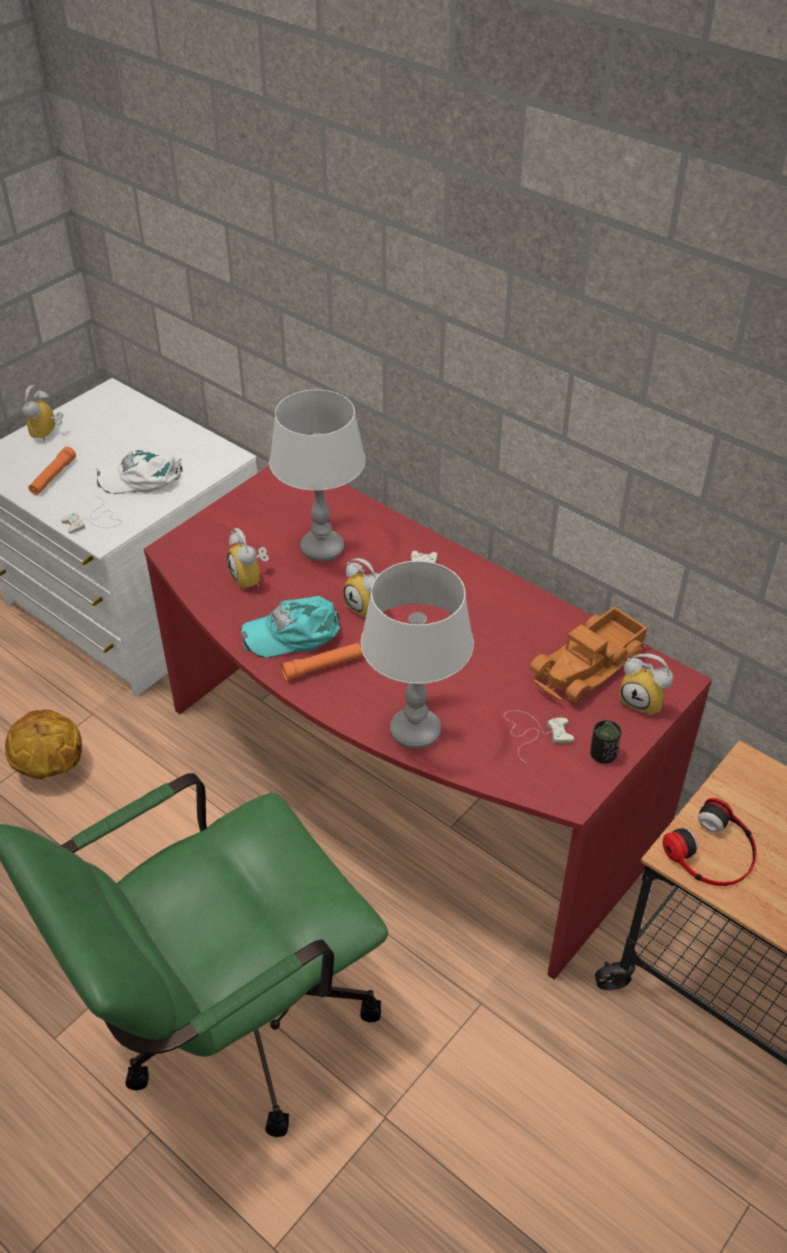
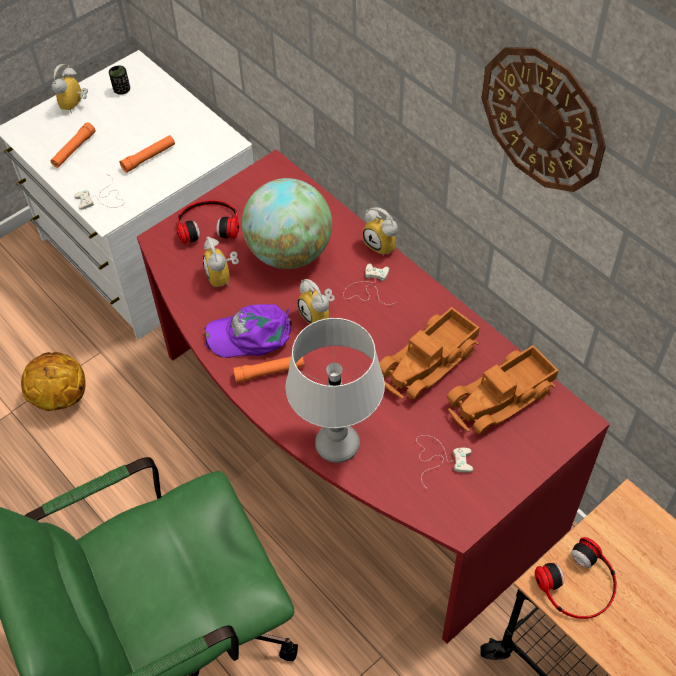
camera: 10 degrees right, 10 degrees up
(141, 477) = (149, 157): white cap -> orange flashlight
(224, 530) = (208, 224): none -> headphones
(293, 632) = (250, 334): turquoise cap -> purple cap
(321, 549) = (289, 252): grey table lamp -> globe
(502, 640) = (430, 362): none -> toy truck
(602, 755) = (495, 488): black cup -> black cup (122, 90)
(615, 323) = (543, 119): none -> wall clock
(644, 701) = (543, 438): alarm clock -> alarm clock (384, 244)

